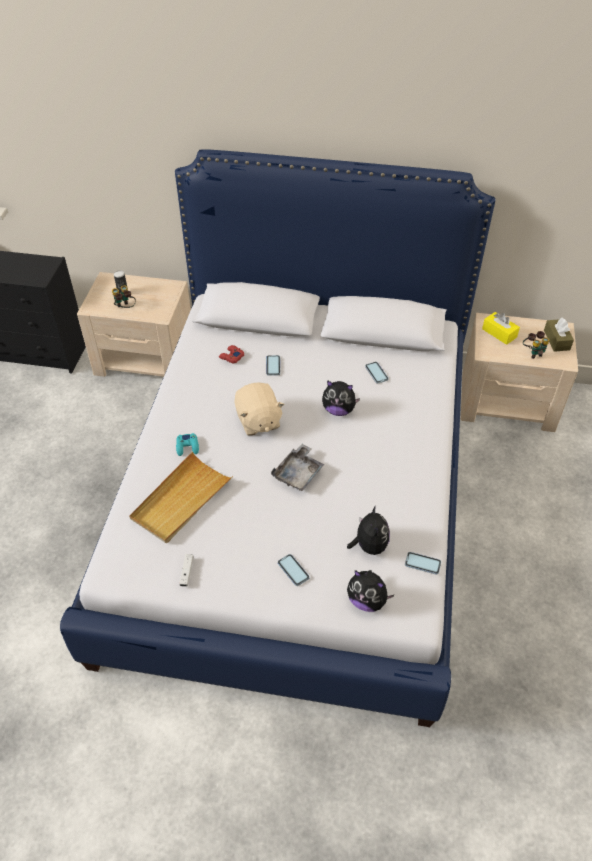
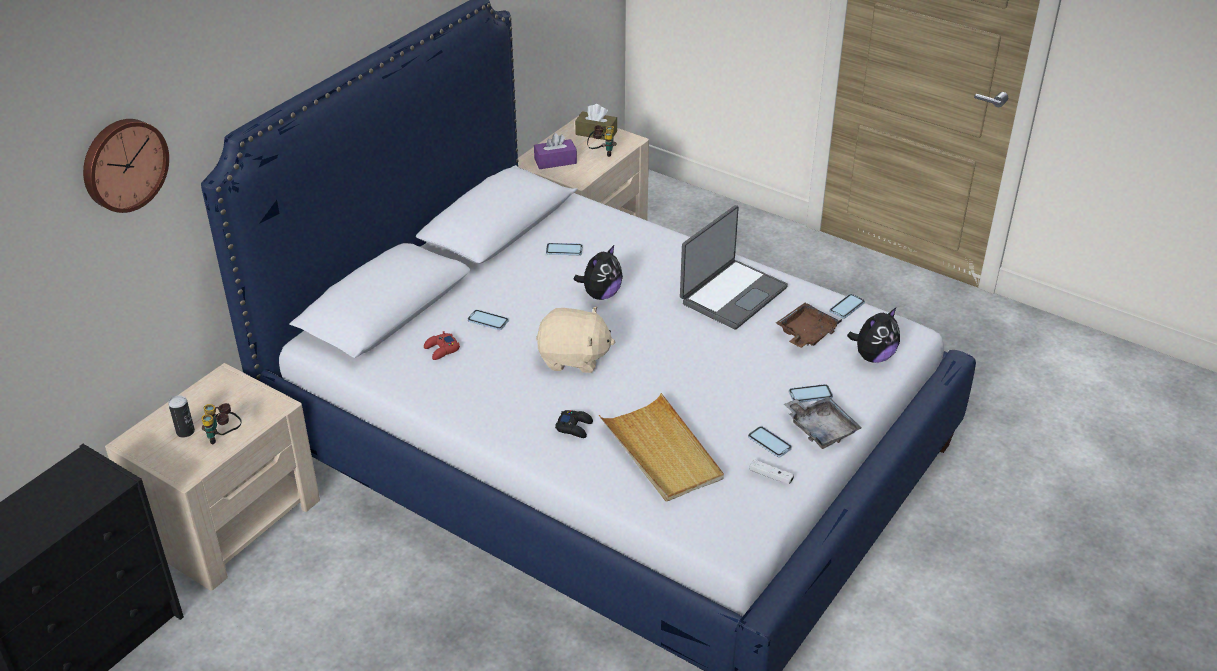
camera: 65 degrees left, 10 degrees down
(136, 128) = (123, 164): none -> wall clock
(187, 447) = (574, 427): turquoise game controller -> black game controller
(223, 560) = (769, 443): none -> phone
(298, 473) = (678, 351): grey tray -> grey tray (821, 429)
(369, 545) = (806, 333): plush toy -> brown tray
(388, 483) = (732, 295): none -> laptop
(499, 333) = (555, 161): yellow tissue box -> purple tissue box

